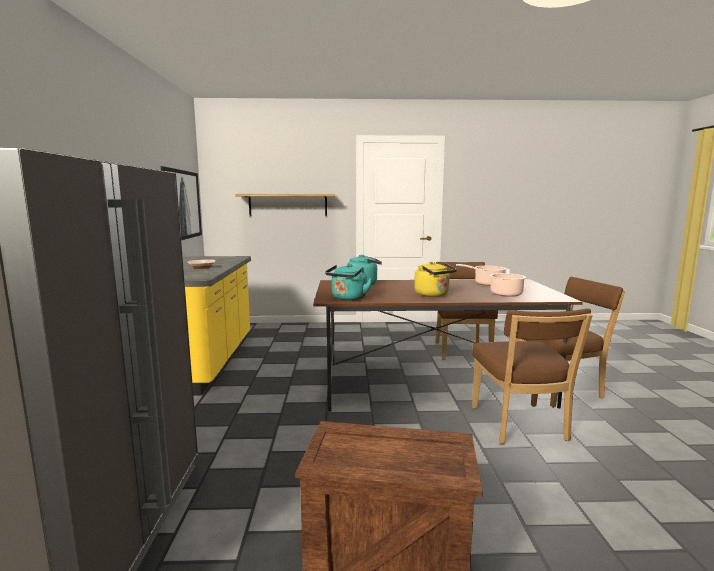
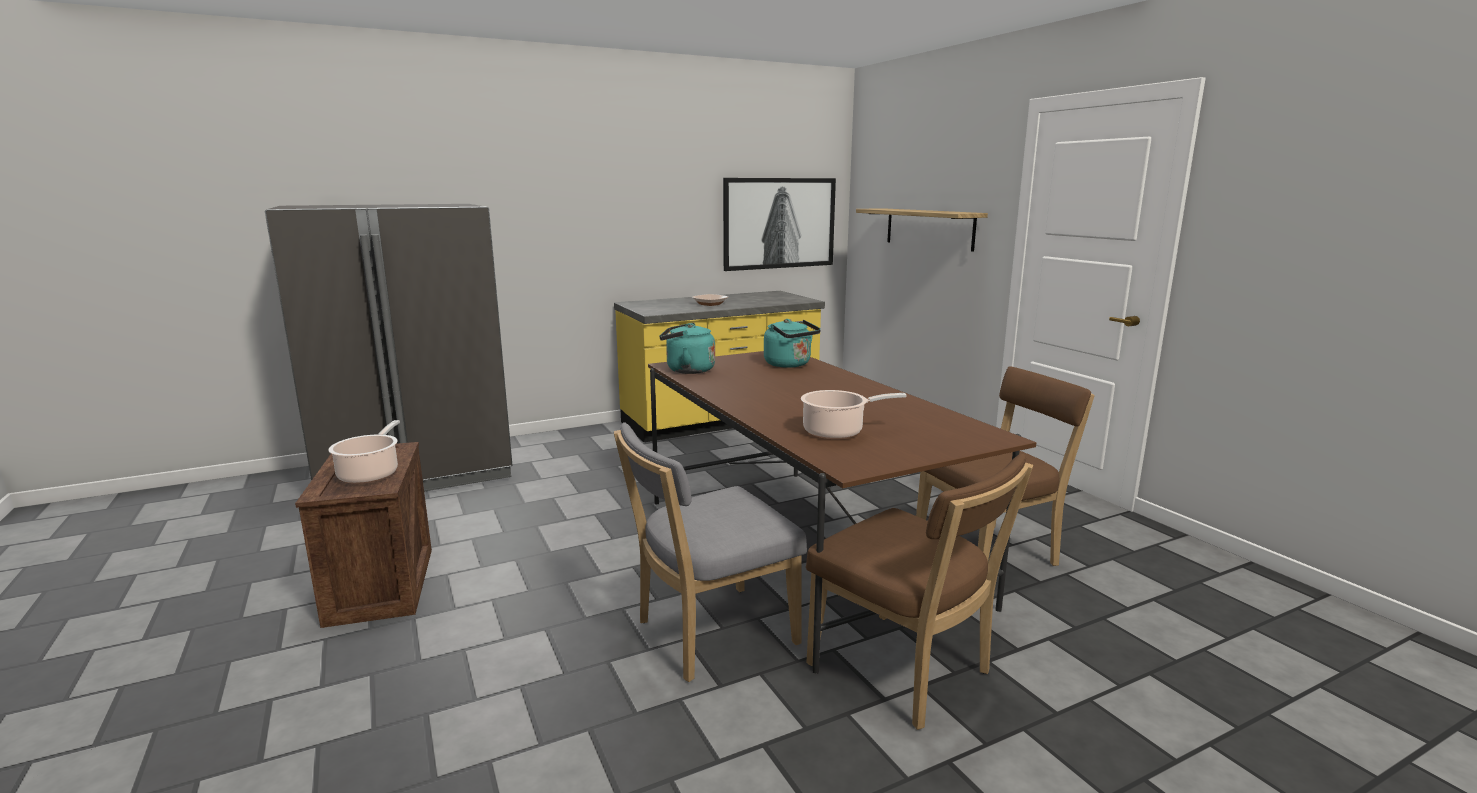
camera: 65 degrees right, 5 degrees up
(433, 295) = (762, 397): yellow kettle -> none
(486, 283) = (913, 417): cooking pot -> cooking pot (370, 474)
(520, 426) = (709, 634): brown chair -> grey chair

